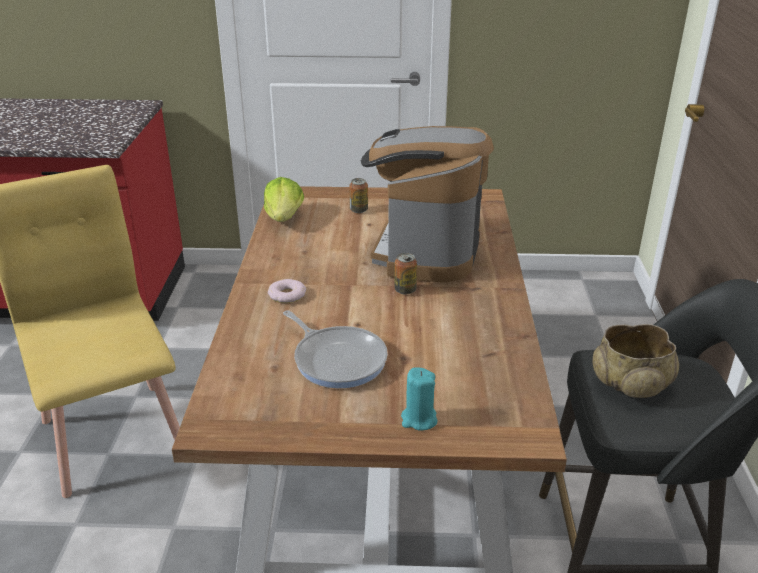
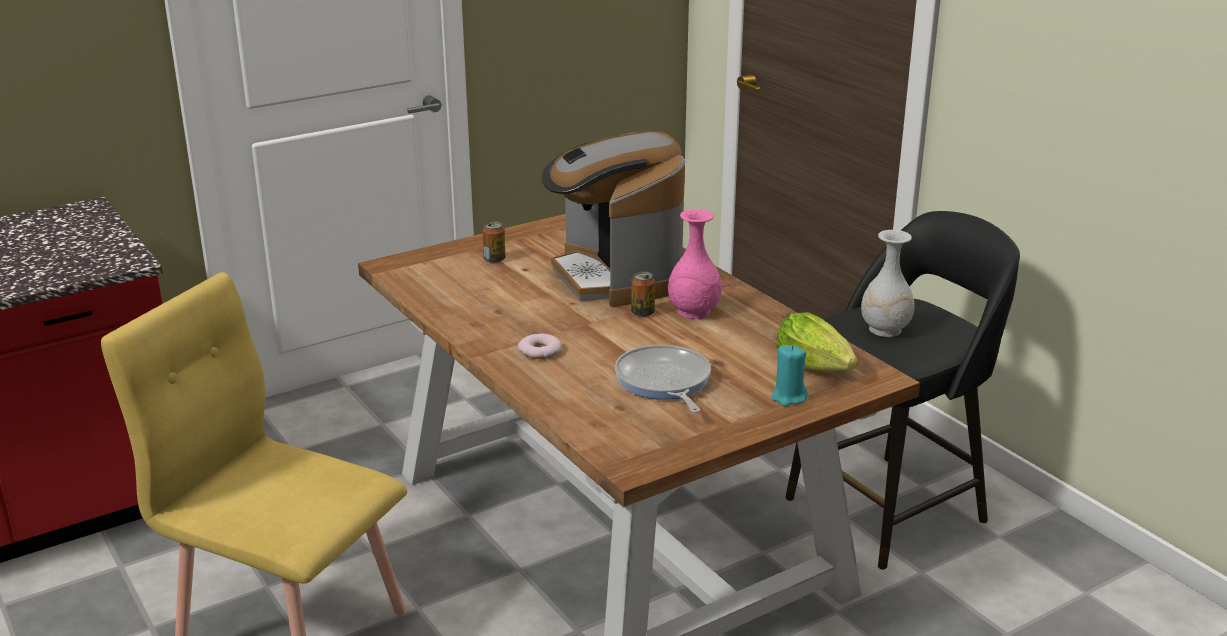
camera: 35 degrees left, 5 degrees down
(284, 218) = (426, 288): lettuce -> lettuce (815, 366)
(337, 359) = (664, 382): frying pan -> frying pan turned 120 degrees counterclockwise
(446, 304) = (693, 312): none -> pink vase
(630, 384) = (884, 329): beige bowl -> white vase

